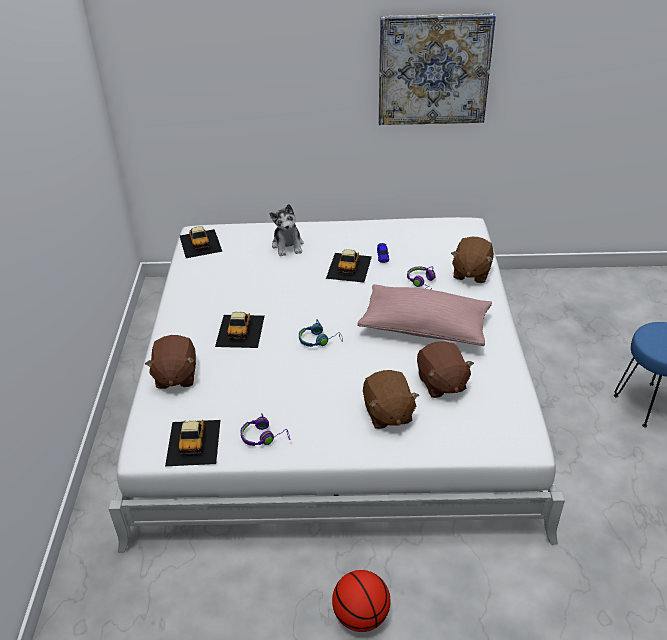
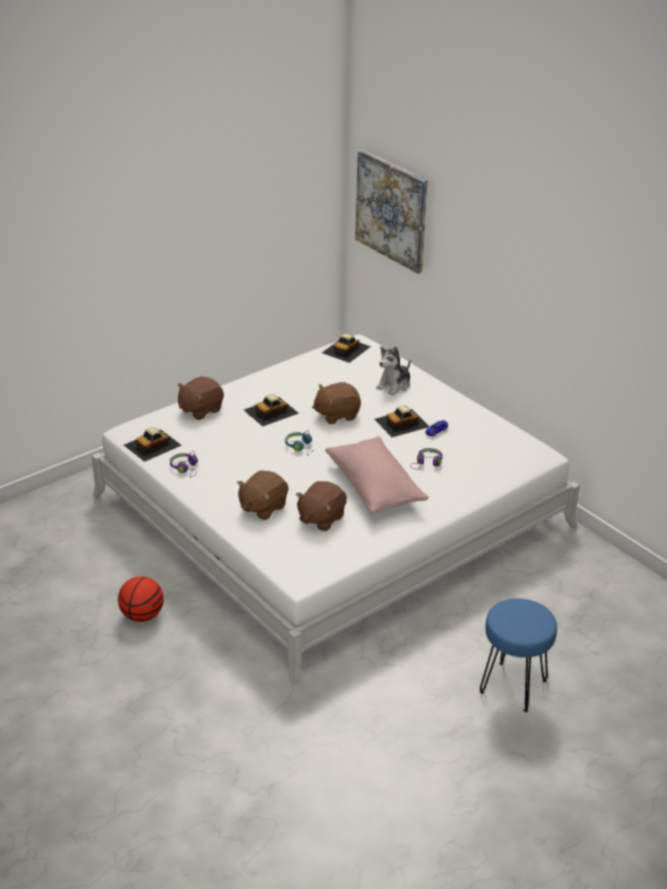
camera: 50 degrees right, 5 degrees down
(434, 70) = (555, 290): picture -> picture (392, 210)
(471, 273) = (474, 482): brown plush toy -> brown plush toy (336, 415)

